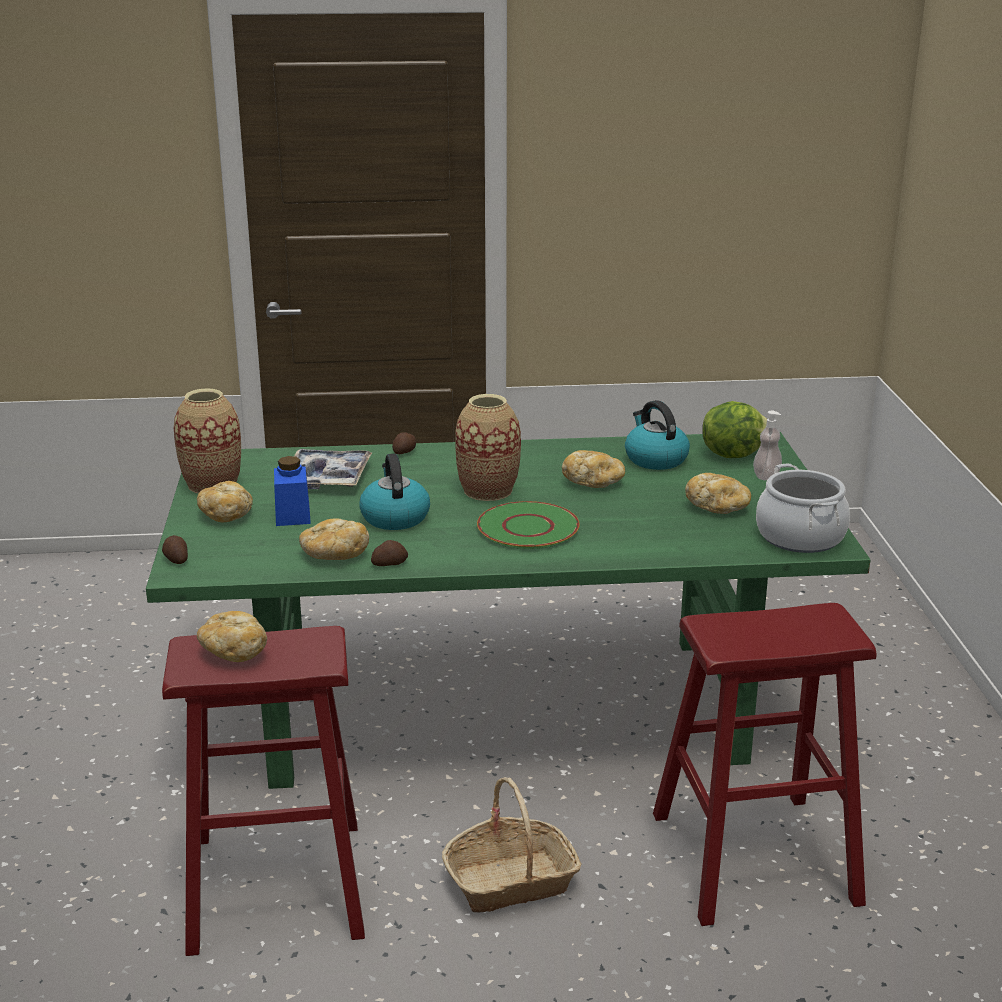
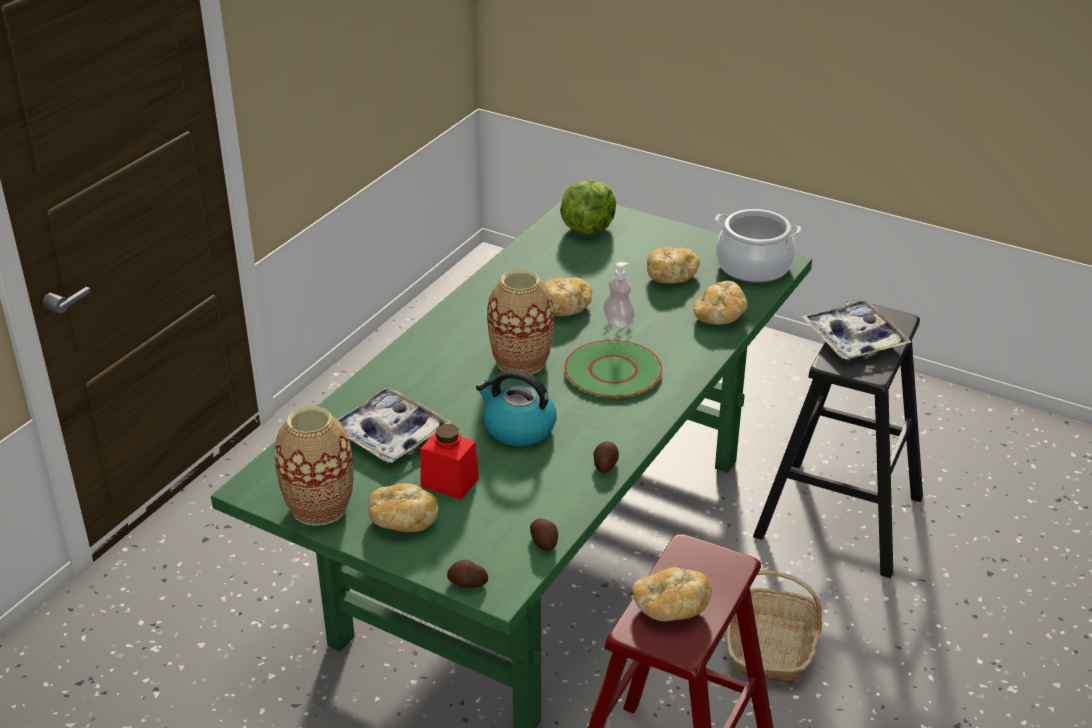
camera: 55 degrees left, 10 degrees up
(292, 515) = (449, 482): blue jar -> red jar
(333, 555) = (558, 488): bread -> bread (719, 317)
(405, 452) = (386, 371): potato -> potato (544, 542)
(655, 459) = (555, 263): kettle -> none
(753, 858) = (839, 517): red stool -> black stool
(766, 476) = (642, 233): soap dispenser -> soap dispenser (618, 322)
(768, 623) = (854, 339): none -> tray

